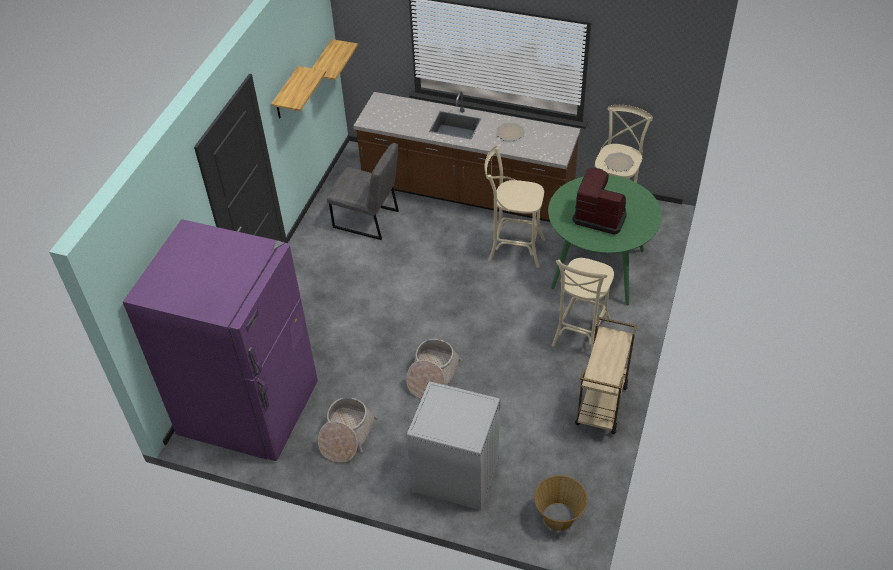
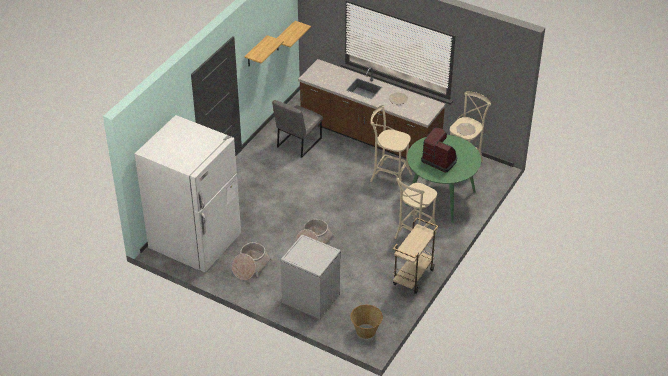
camera: 10 degrees right, 5 degrees down
(249, 407) = (195, 241): purple fridge -> white fridge
(367, 220) = (298, 143): grey chair -> grey chair turned 90 degrees clockwise

